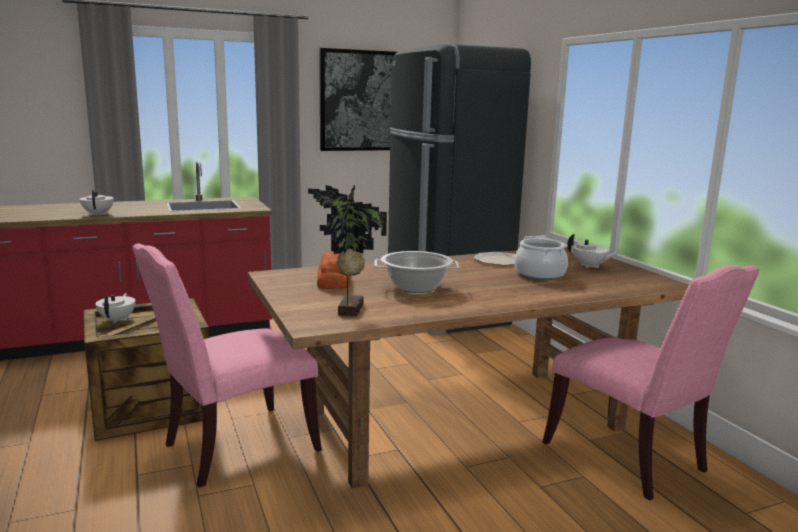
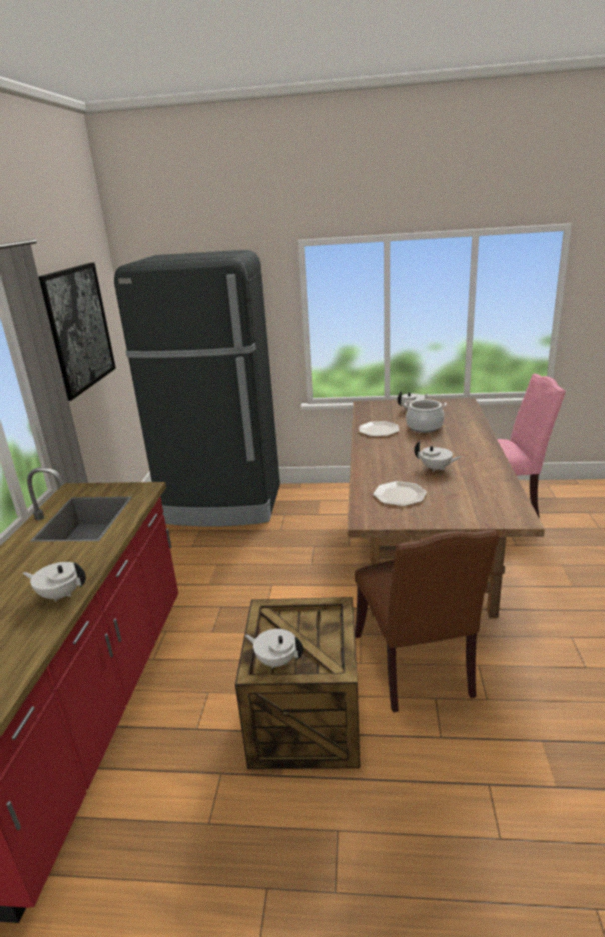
camera: 60 degrees left, 10 degrees up
(234, 448) = (417, 668): pink chair -> brown chair
(334, 280) = (399, 495): bread -> plate
(347, 310) = (485, 500): potted plant -> none
(415, 287) = (436, 469): cooking pot -> white teapot

